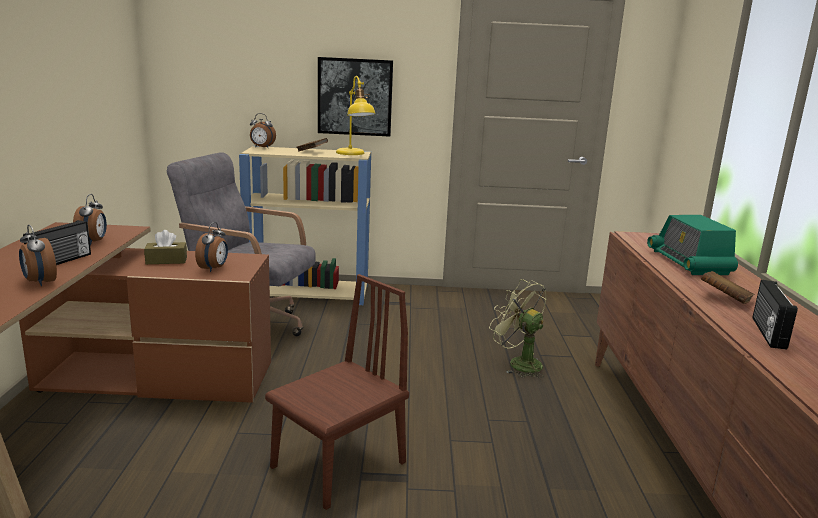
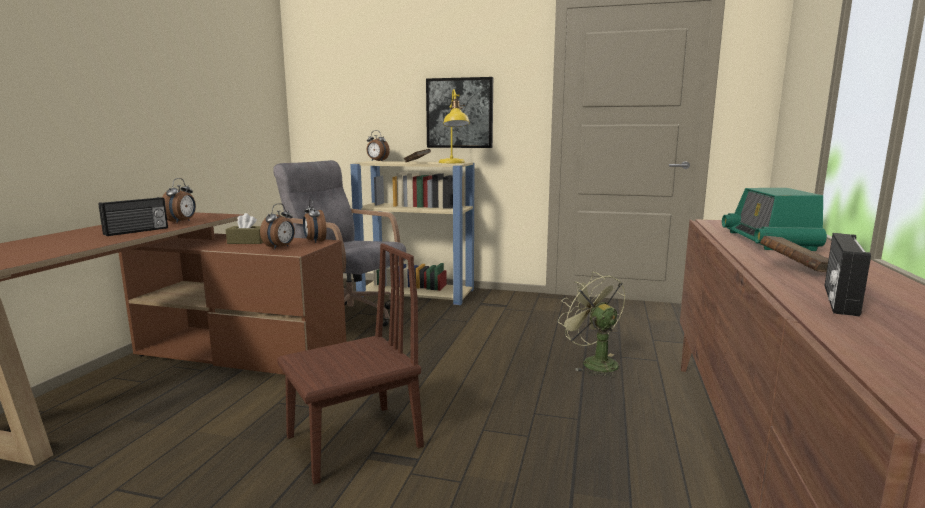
camera: 15 degrees right, 5 degrees down
(39, 282) = (97, 242): alarm clock -> alarm clock (314, 241)

